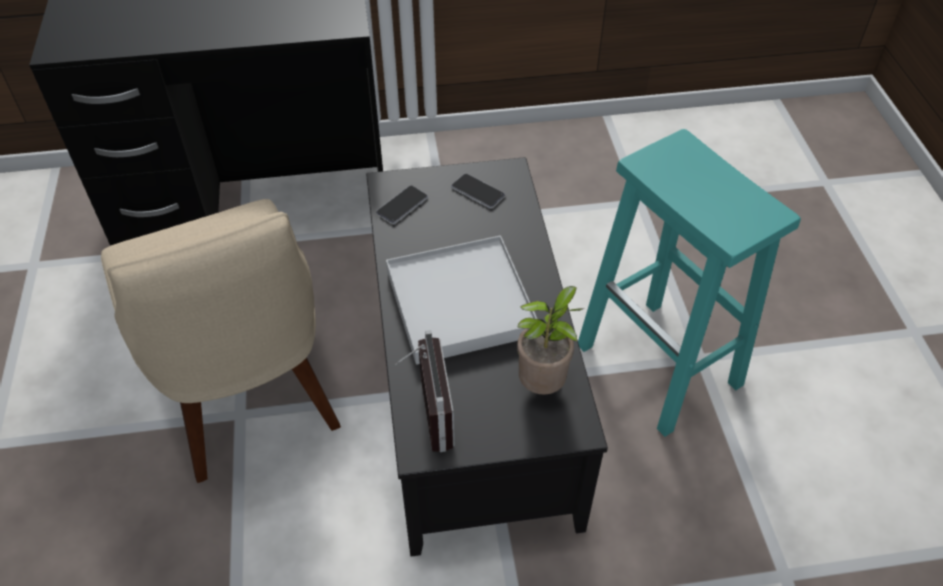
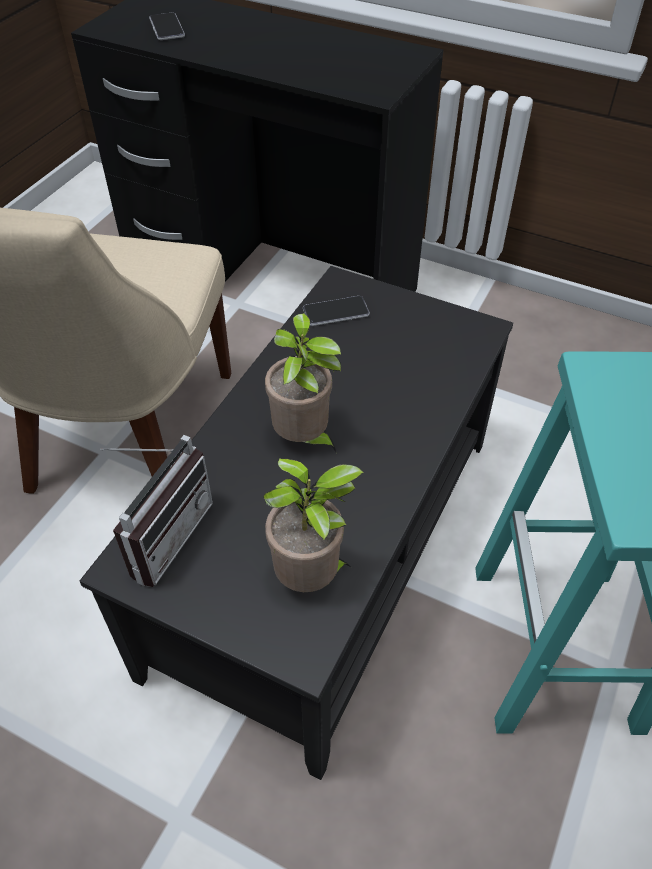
camera: 35 degrees right, 0 degrees up
(461, 303) = (304, 439): white tray -> potted plant
(477, 192) = (426, 334): phone -> phone (167, 28)

